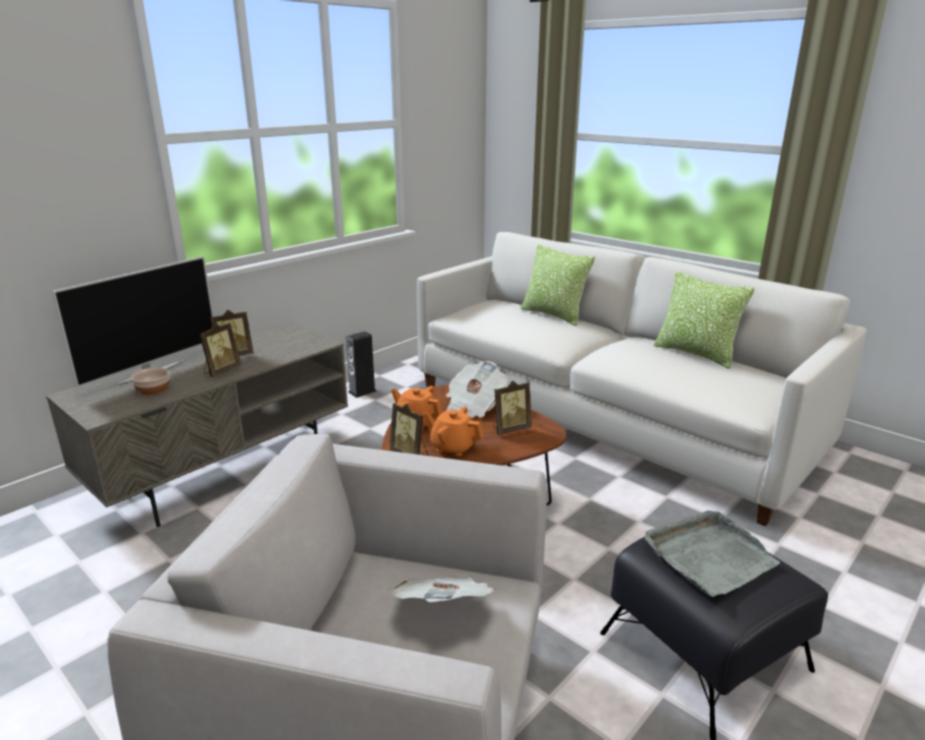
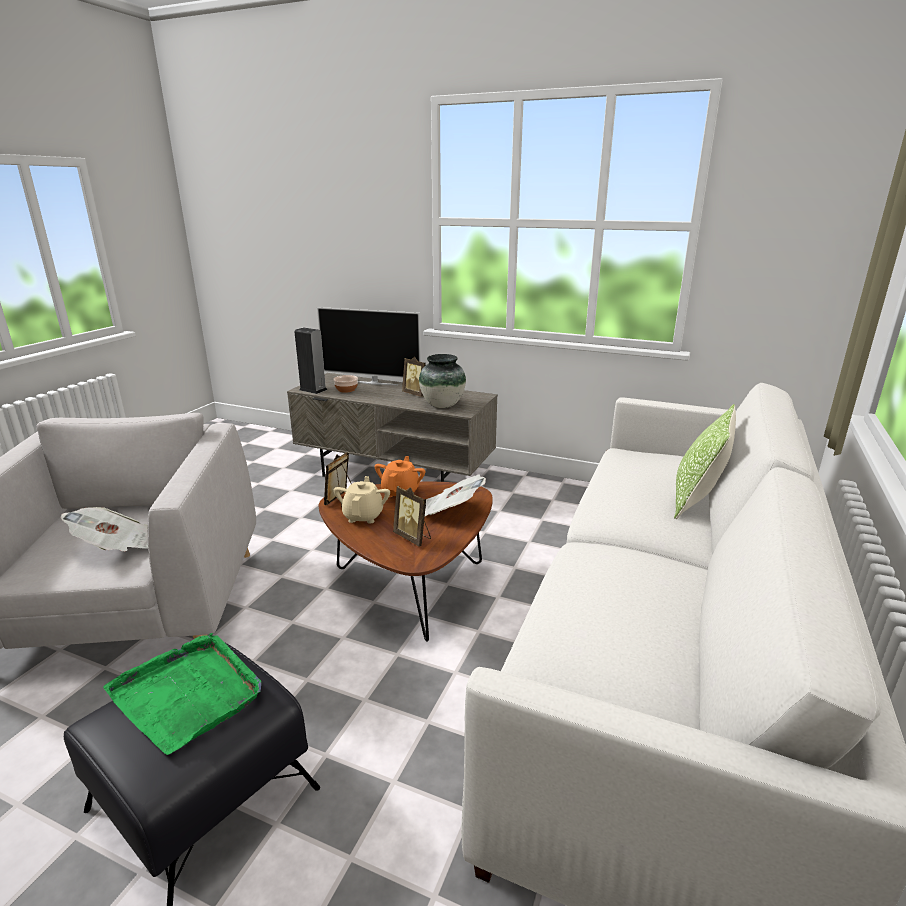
camera: 70 degrees right, 0 degrees up
(221, 371) = (386, 397): picture frame -> none
(291, 349) = (443, 405): none -> vase
(362, 391) = (562, 490): speaker -> speaker (313, 389)
(453, 447) = (363, 516): orange teapot -> beige teapot
(696, 354) = (683, 629): pillow -> none
(708, 556) = (188, 693): grey tray -> green tray

